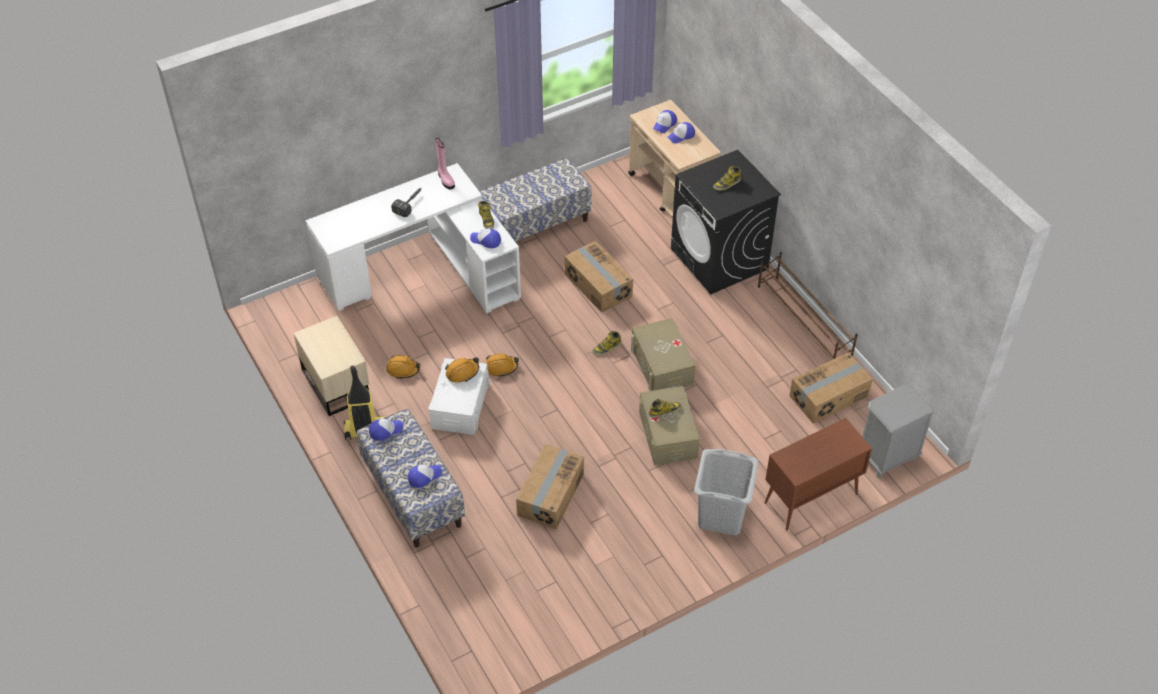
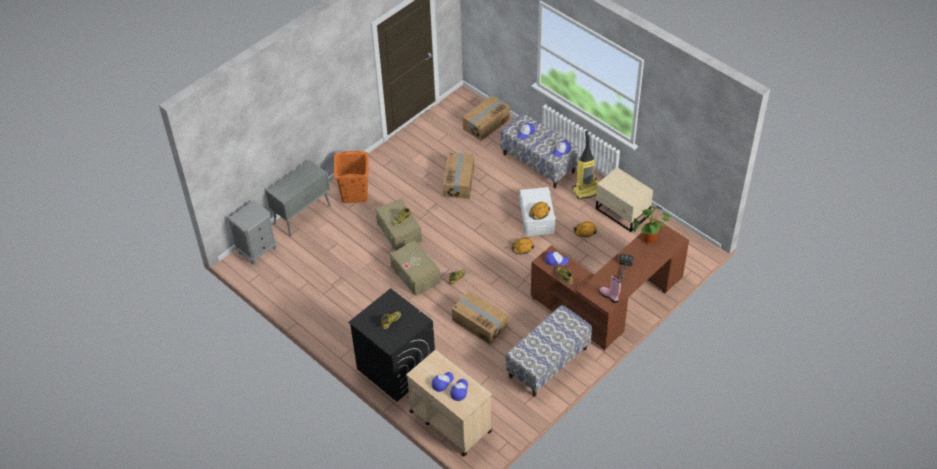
camera: 165 degrees right, 0 degrees up
(355, 230) = (649, 240): none -> potted plant
(424, 270) = (610, 304): white desk -> brown desk
(721, 515) = (354, 193): grey laundry basket -> orange laundry basket
(803, 323) = (323, 330): brown shoe rack -> none
(810, 499) = (303, 214): brown cabinet -> grey cabinet
(829, 396) = (298, 280): cardboard box -> cardboard box (486, 124)

